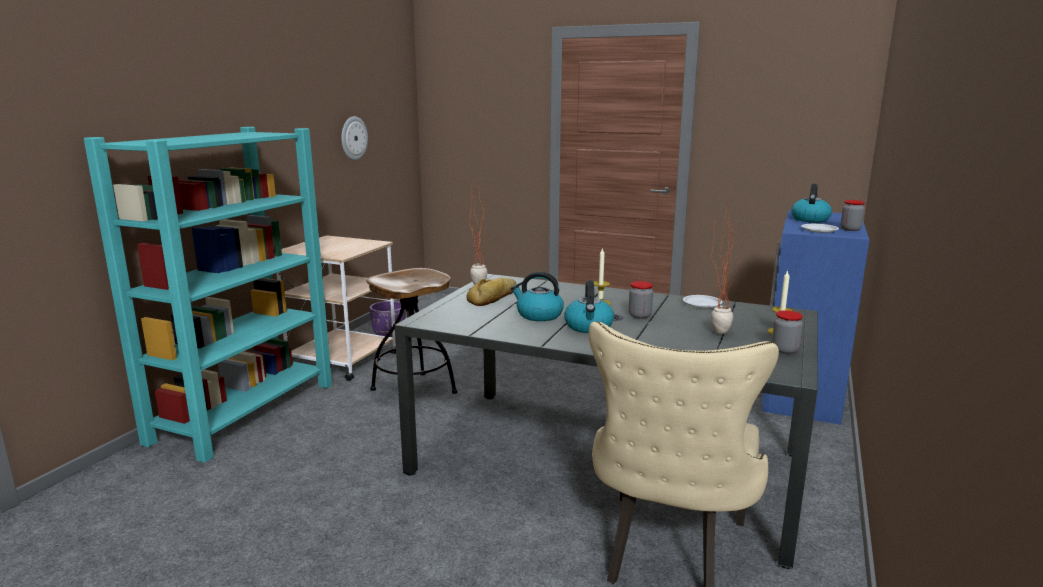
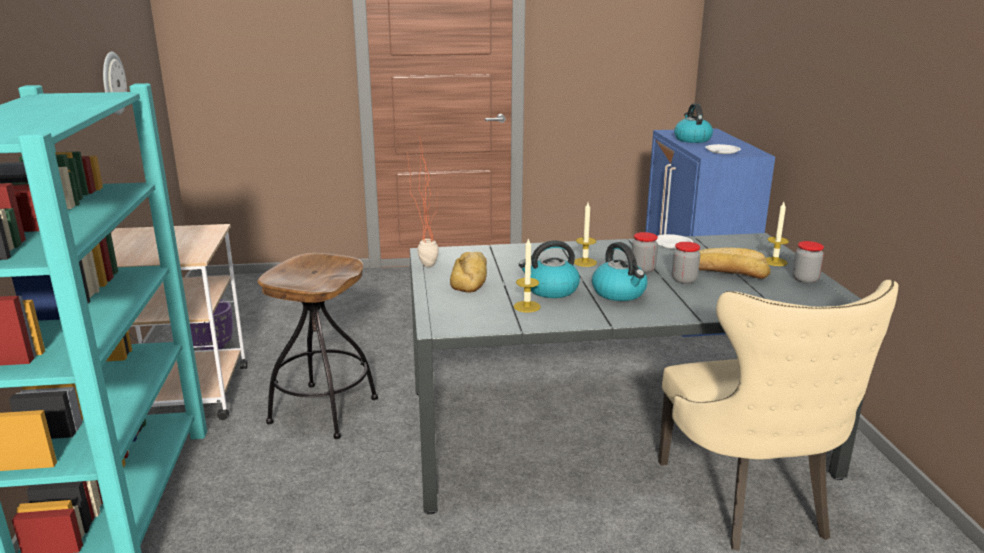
camera: 30 degrees left, 5 degrees up
(501, 321) = (527, 306): none -> candle
(718, 330) = (728, 271): potted plant -> bread
(850, 229) = (742, 147): jar -> jar (684, 280)

